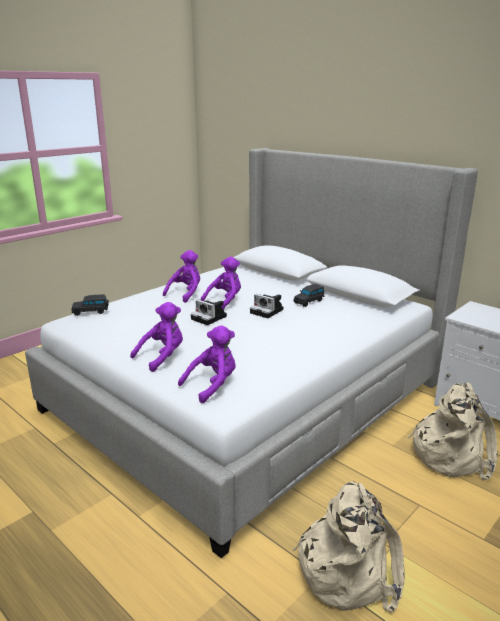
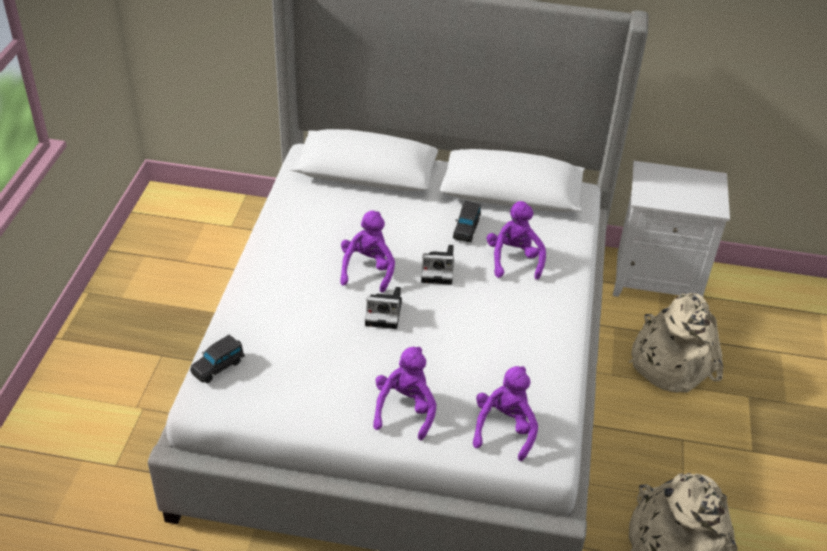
camera: 35 degrees left, 20 degrees up
(186, 294) = (299, 272): purple plush toy -> purple plush toy (514, 260)

